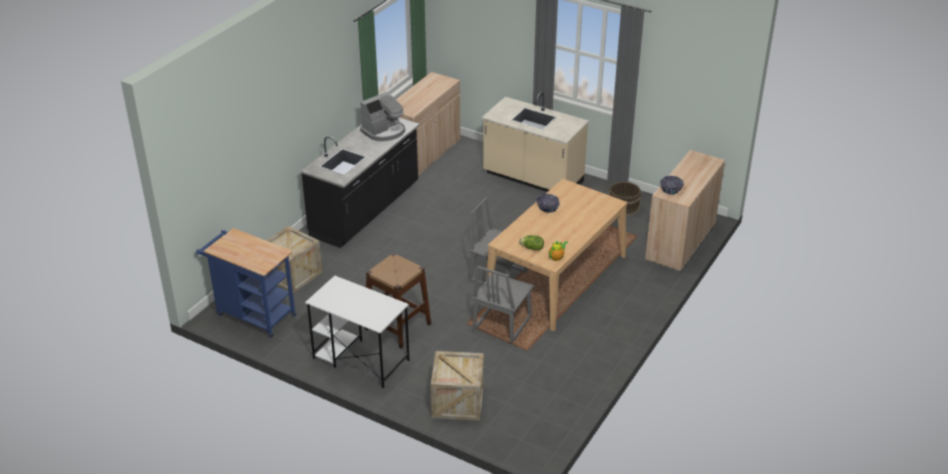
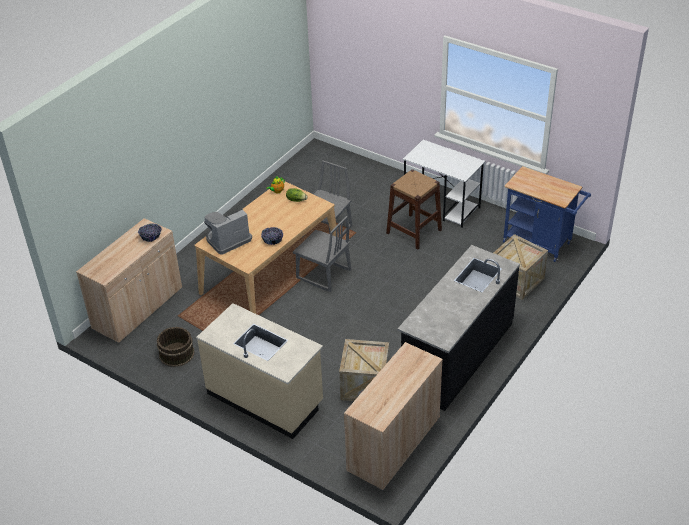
camera: 175 degrees left, 5 degrees up
(384, 131) = (437, 316): coffee machine -> coffee machine (227, 240)
(457, 402) = (367, 177): crate -> crate (365, 385)

